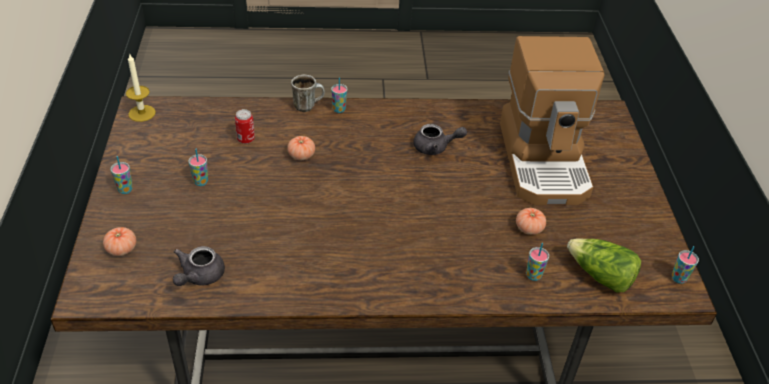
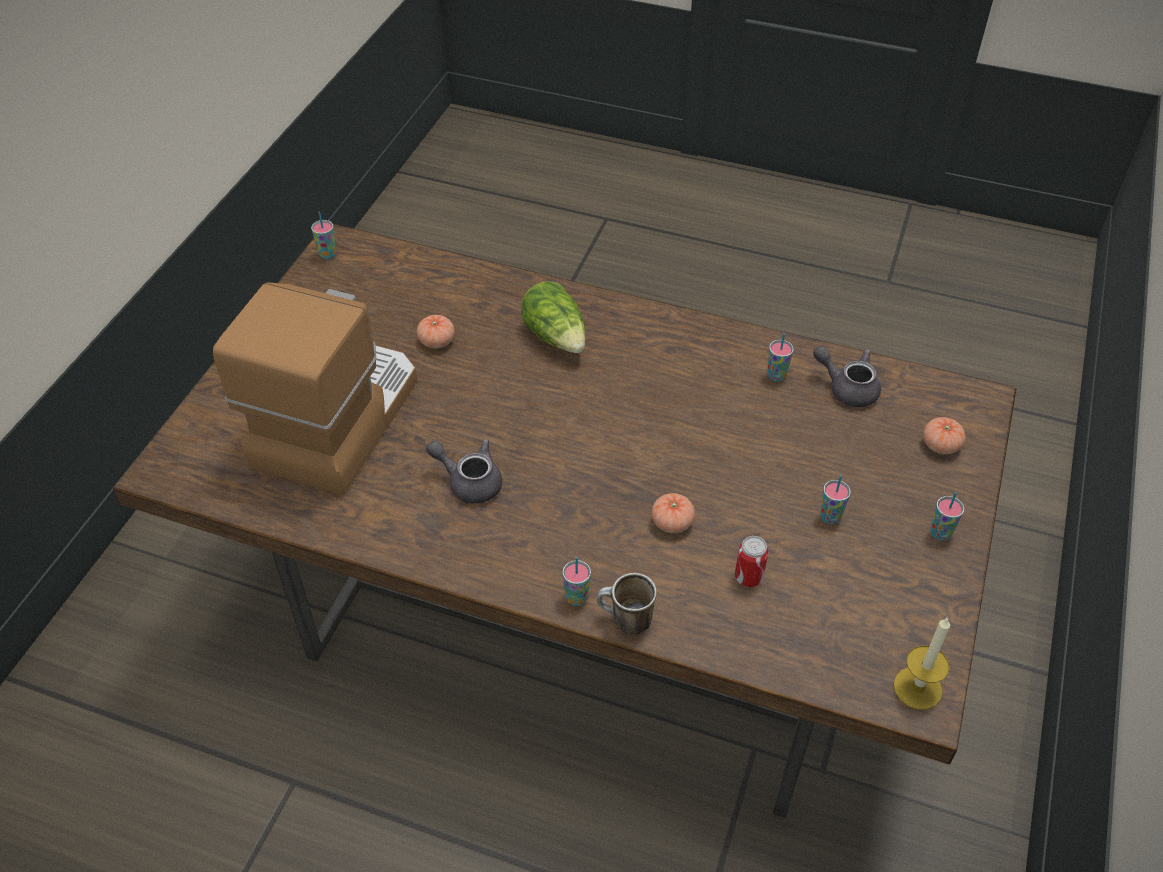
camera: 155 degrees left, 5 degrees up
(199, 276) = (847, 388): grey teapot -> grey teapot turned 105 degrees counterclockwise
(533, 275) = (475, 294): cup -> cup (776, 375)
(600, 276) = (405, 276): lettuce -> lettuce (556, 336)

